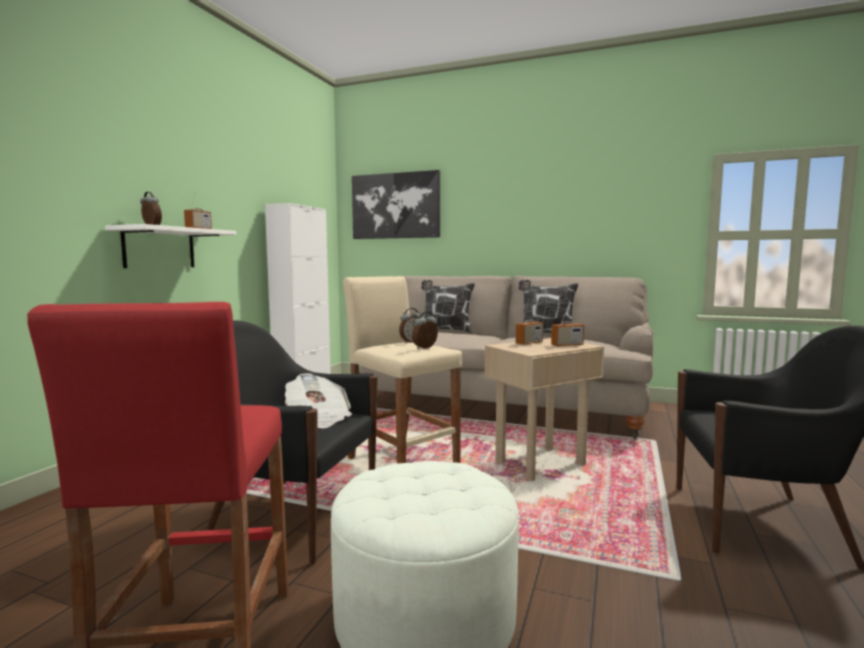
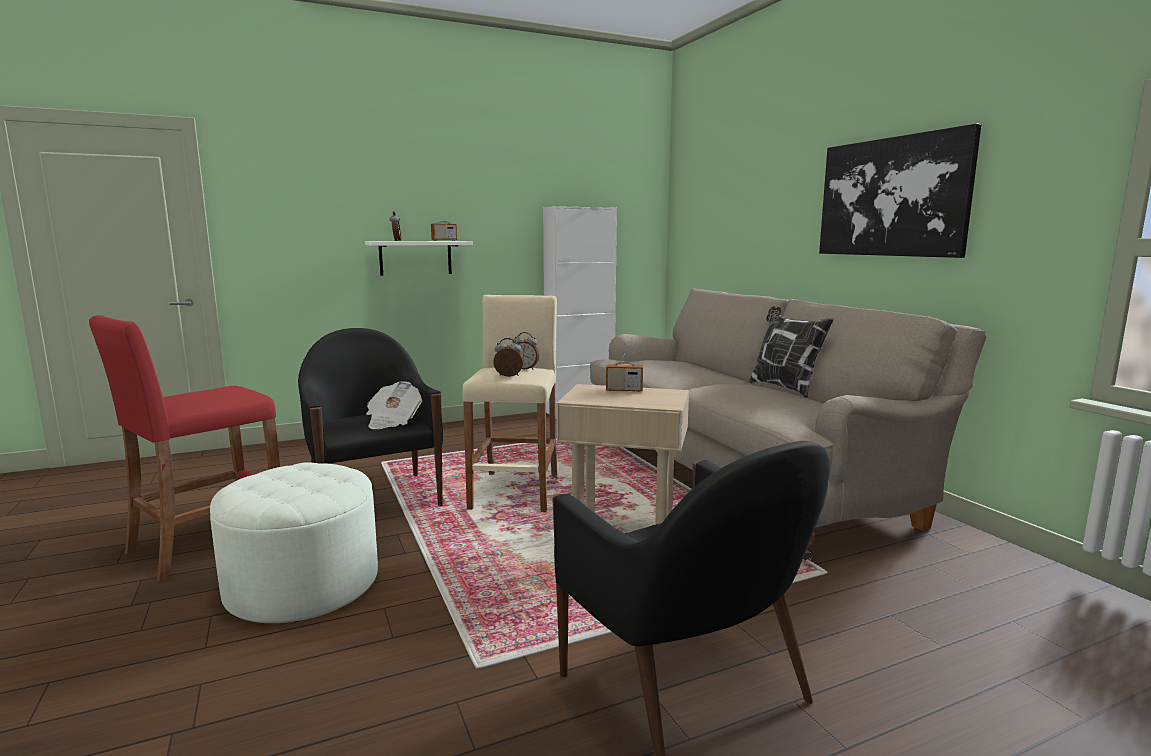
camera: 45 degrees right, 5 degrees up
(395, 206) = (713, 197): picture -> picture (892, 197)
(446, 331) = (697, 364): pillow -> none
(567, 345) = (647, 400): radio -> none

